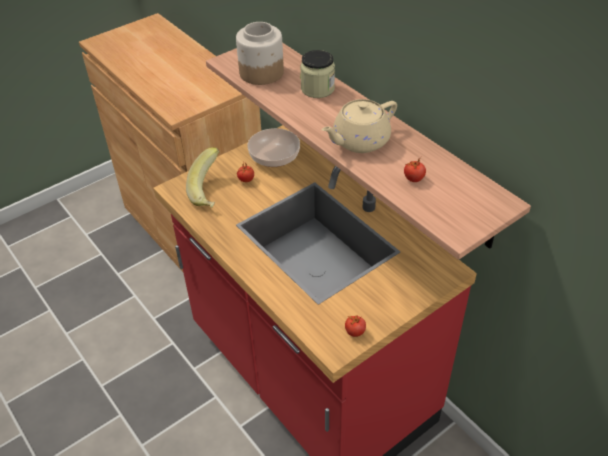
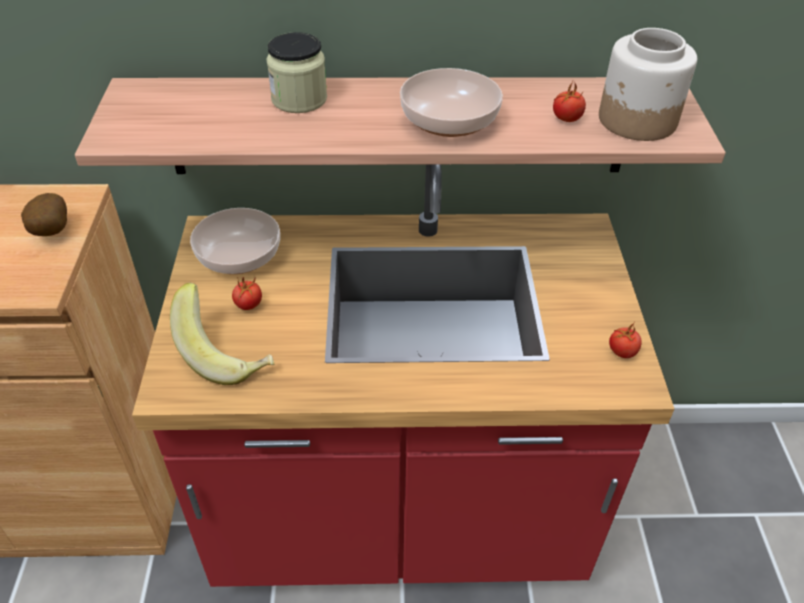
camera: 55 degrees left, 0 degrees up
(209, 94) = (50, 233): none -> potato
(261, 73) = (191, 123): jar -> jar (637, 120)
(359, 141) = (450, 120): beige teapot -> bowl

